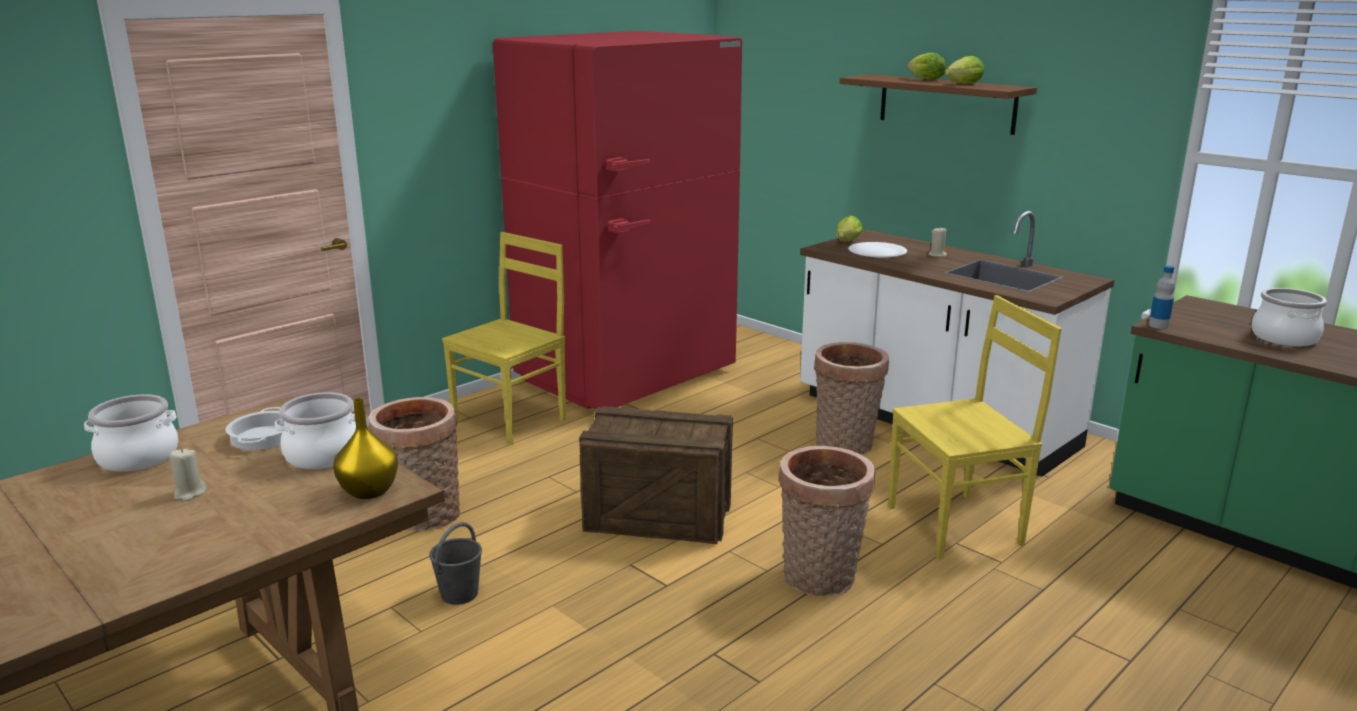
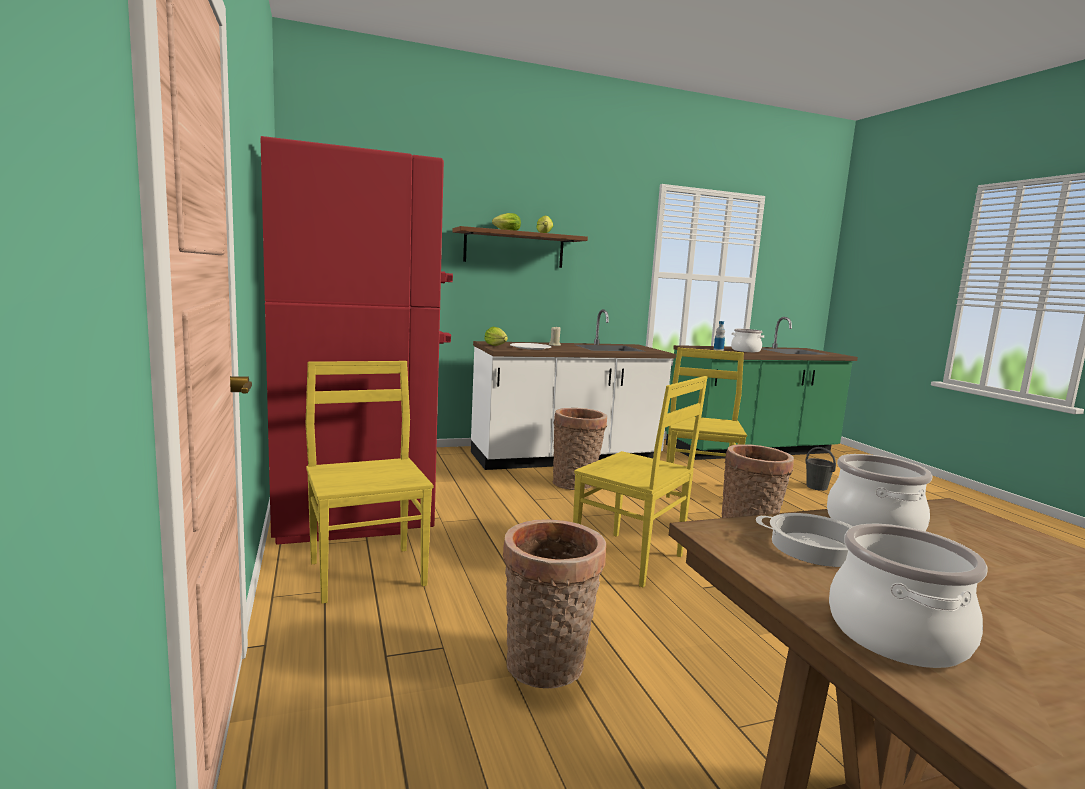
camera: 65 degrees left, 10 degrees down
(190, 493) = (1017, 604): beige candle -> none
(369, 491) = (963, 520): yellow vase -> none
(460, 594) = (724, 677): grey bucket -> grey bucket (816, 487)
(657, 516) = (631, 559): crate -> yellow chair

